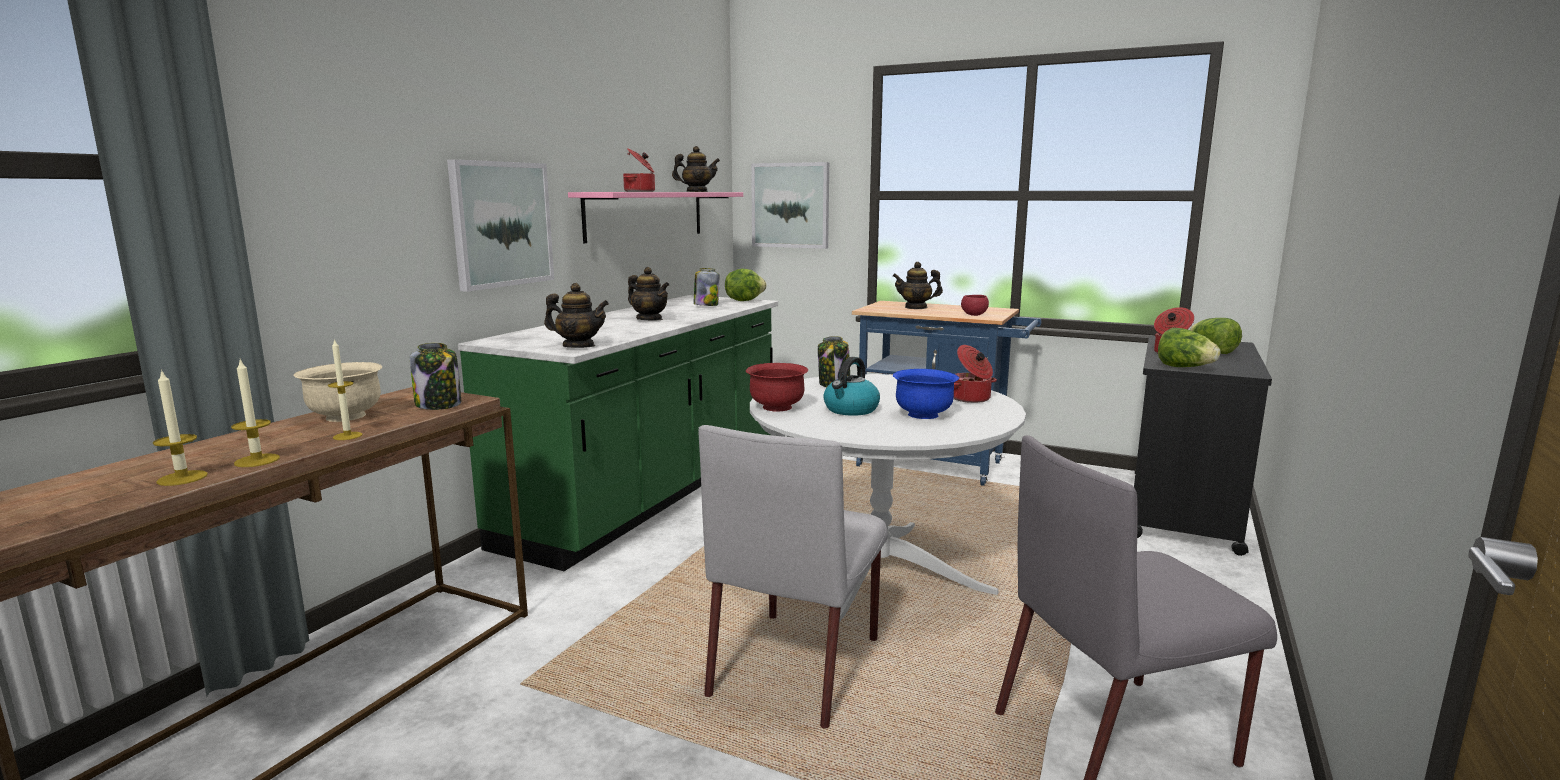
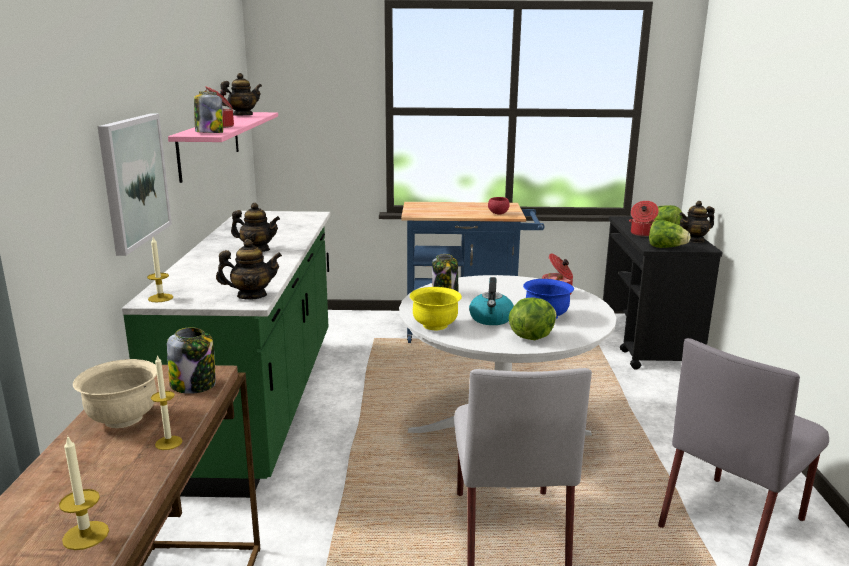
camera: 25 degrees left, 5 degrees up
(257, 460) = (127, 494): candle -> candle (160, 298)
(706, 305) = (278, 224): jar -> jar (209, 133)
(744, 301) = (301, 214): lettuce -> lettuce (531, 336)
(776, 407) = (435, 326): red bowl -> yellow bowl
(790, 205) = (310, 119): picture -> none
(916, 307) = (444, 208): teapot -> teapot (694, 240)

